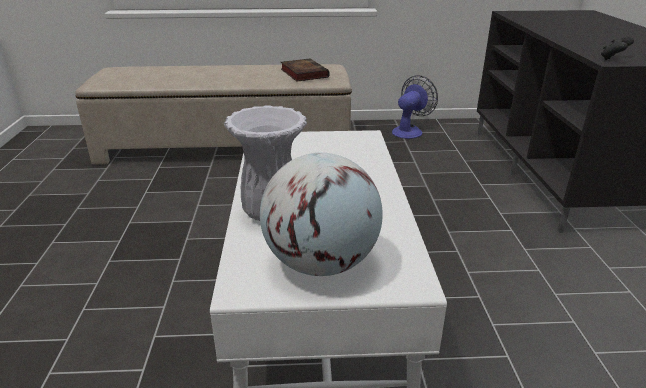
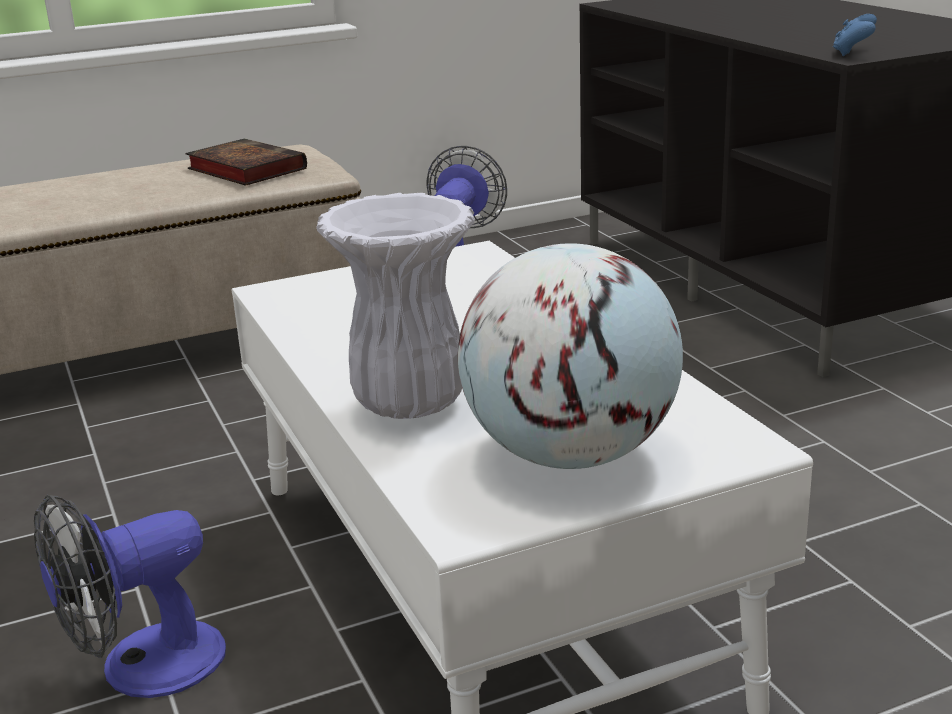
camera: 20 degrees left, 5 degrees down
(159, 298) = (143, 668): none -> fan
(613, 59) = (853, 53): black game controller -> blue game controller

